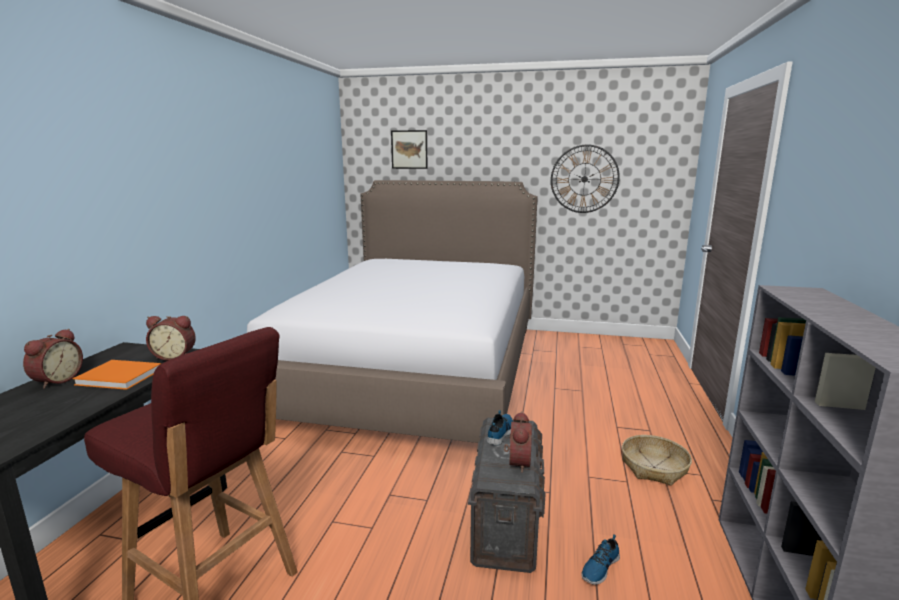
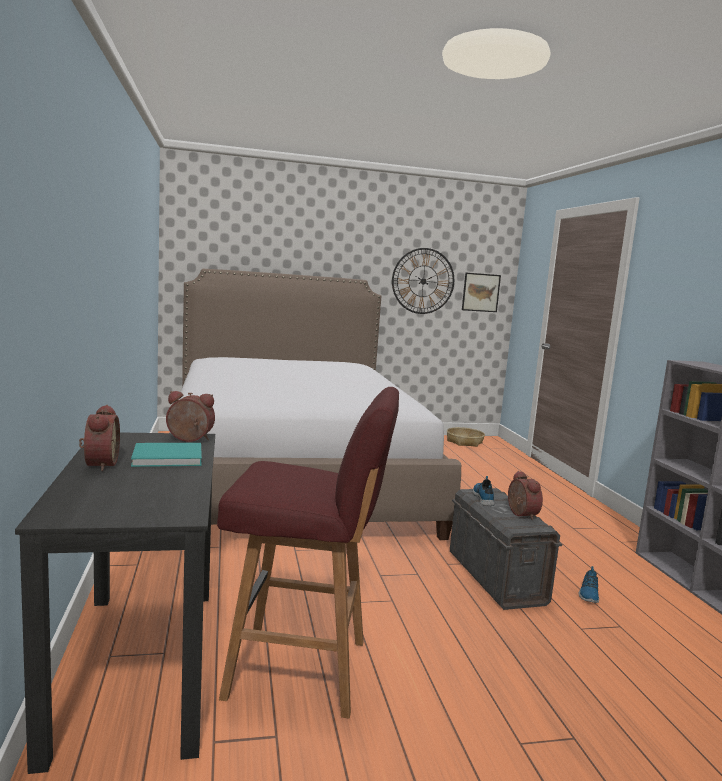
camera: 25 degrees left, 5 degrees down
(121, 377) = (170, 457): orange book -> turquoise book
(175, 356) = (189, 440): alarm clock -> alarm clock turned 150 degrees counterclockwise
(409, 149) = (243, 237): picture -> picture (480, 292)
(654, 467) = (566, 527): basket -> basket (464, 442)

